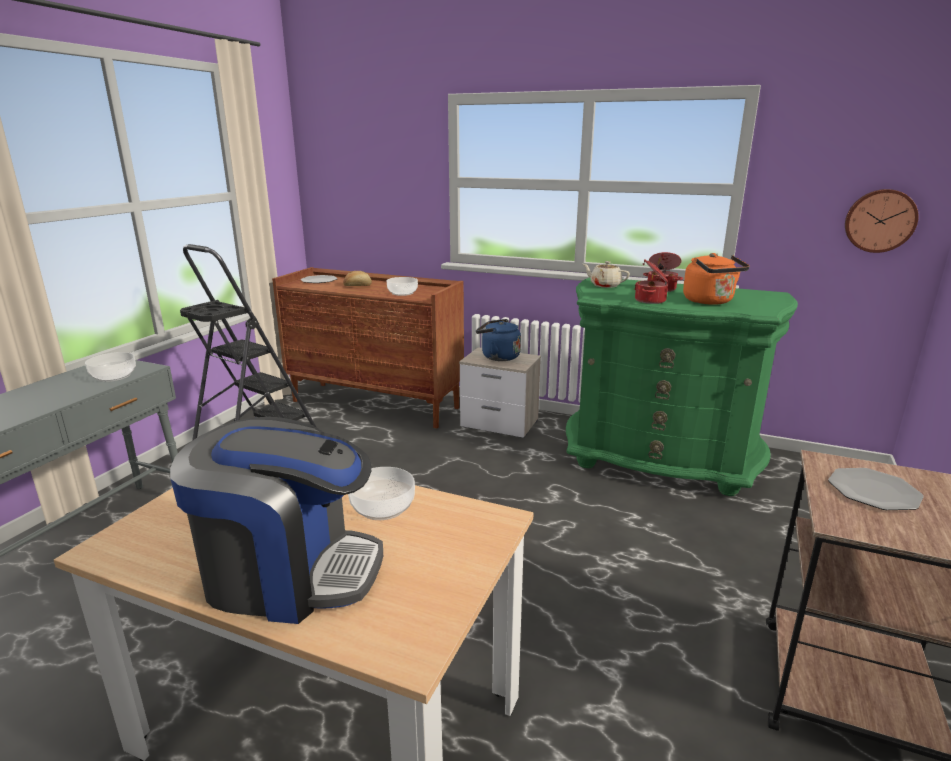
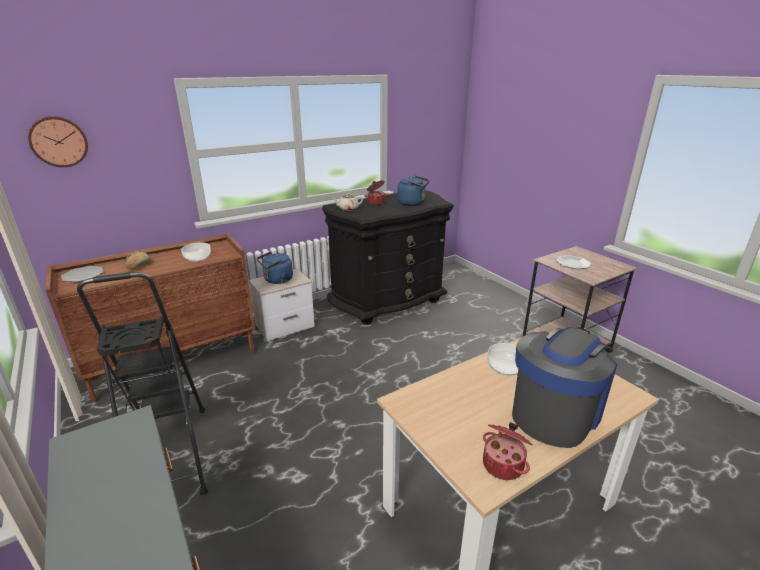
camera: 55 degrees left, 5 degrees up
(114, 376) = (128, 443): bowl -> none
(651, 300) = (393, 211): cooking pot -> cooking pot (503, 464)
(658, 462) = (390, 303): green dresser -> black dresser
(710, 301) = (413, 203): orange kettle -> blue kettle
(879, 220) = (441, 144): wall clock -> wall clock (58, 141)

